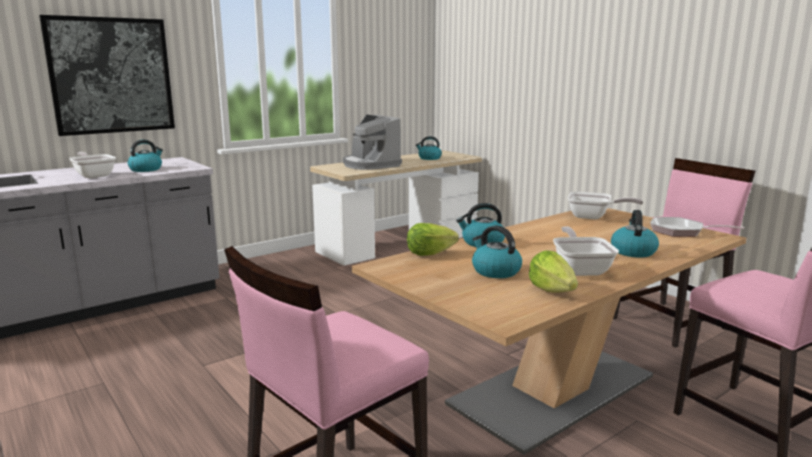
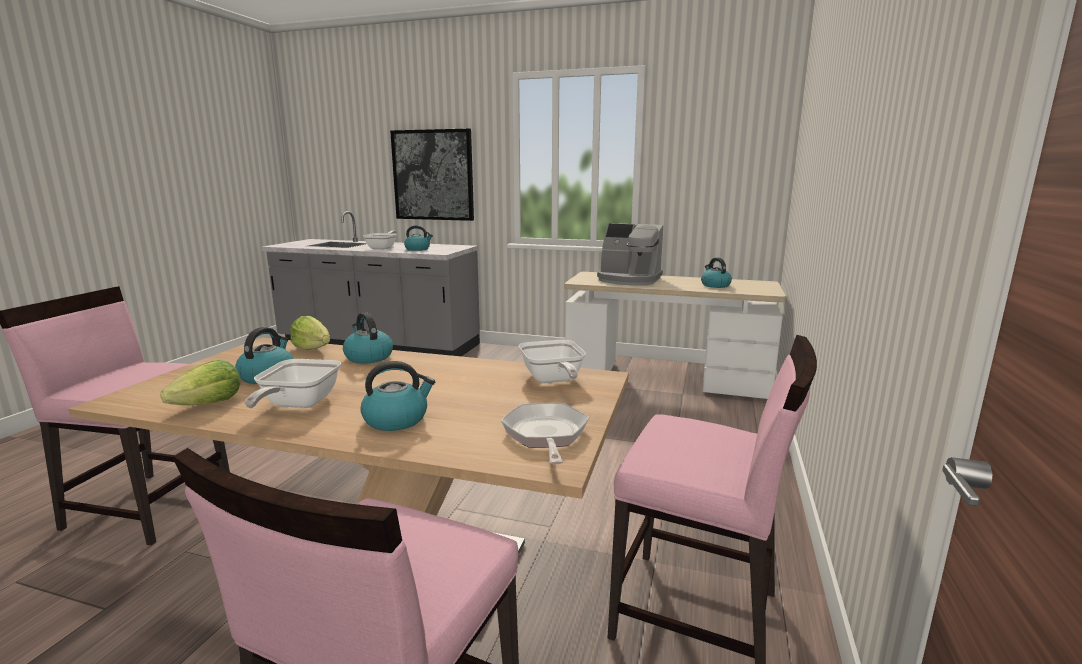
camera: 55 degrees right, 0 degrees up
(370, 165) = (628, 280): coffee machine -> coffee machine turned 90 degrees counterclockwise
(580, 269) = (297, 405): frying pan -> frying pan turned 135 degrees clockwise

